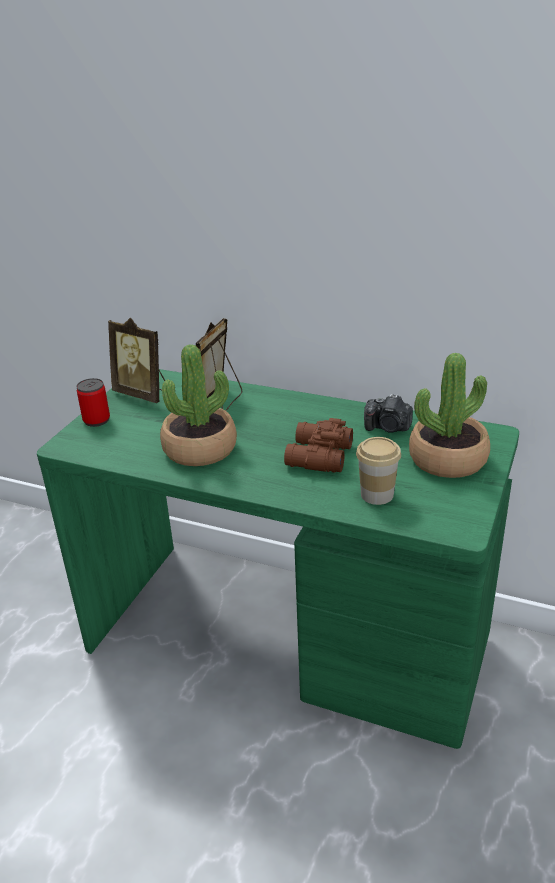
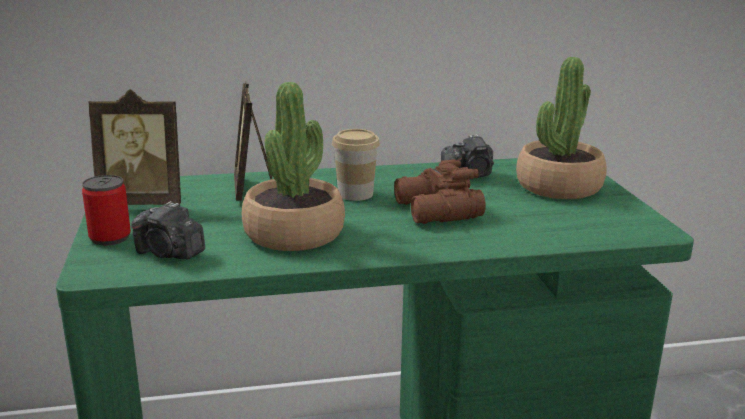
camera: 35 degrees left, 10 degrees down
(114, 443) = (169, 253): none -> camera
(377, 494) = (541, 225): cup -> cup (355, 194)

